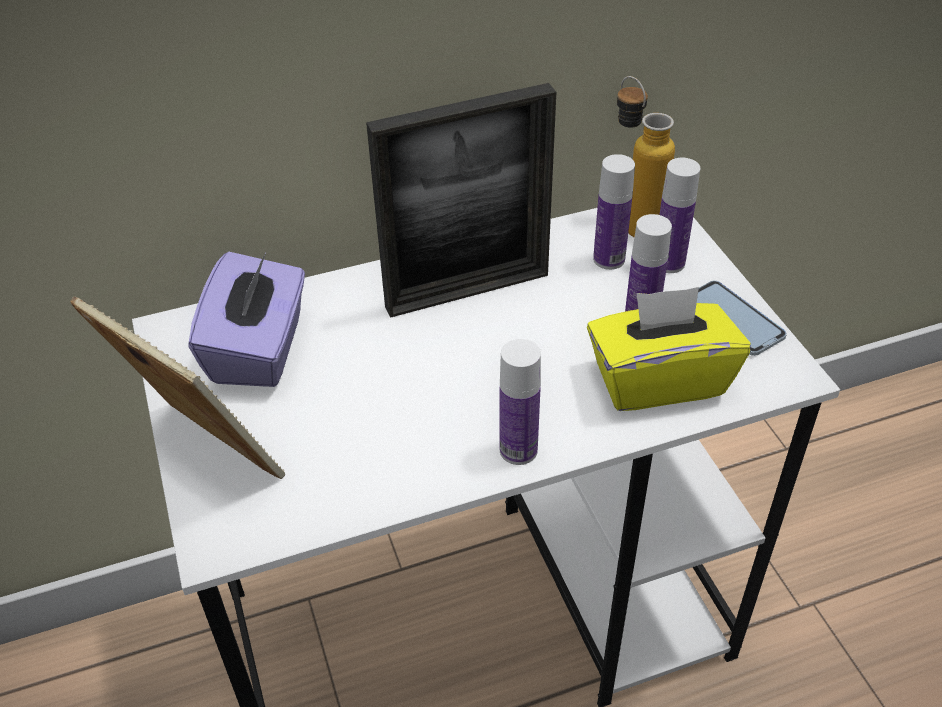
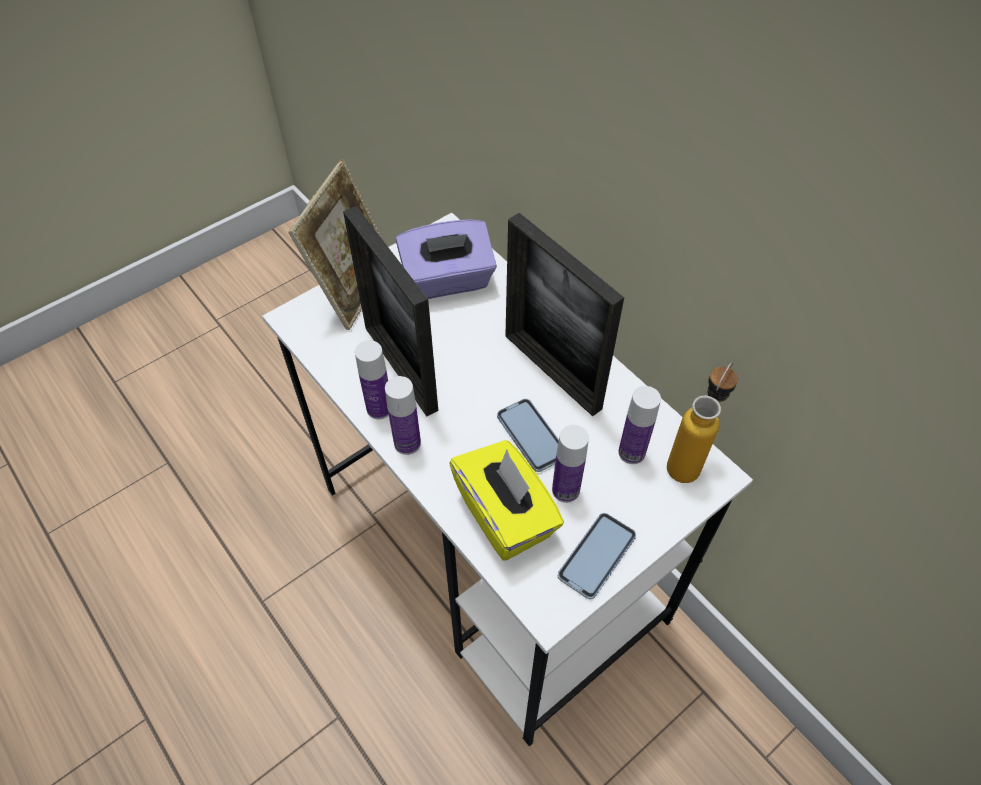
camera: 70 degrees right, 10 degrees up
(387, 431) = (400, 368): none -> picture frame
(554, 331) = (531, 436): none -> phone
(669, 263) = (648, 496): bottle -> bottle (379, 408)

